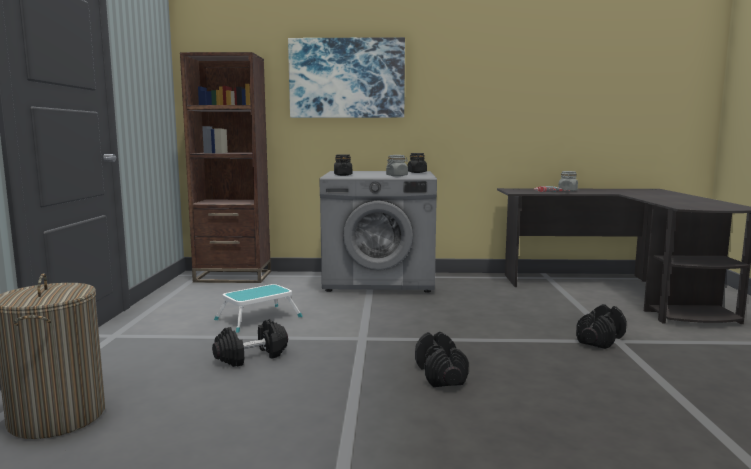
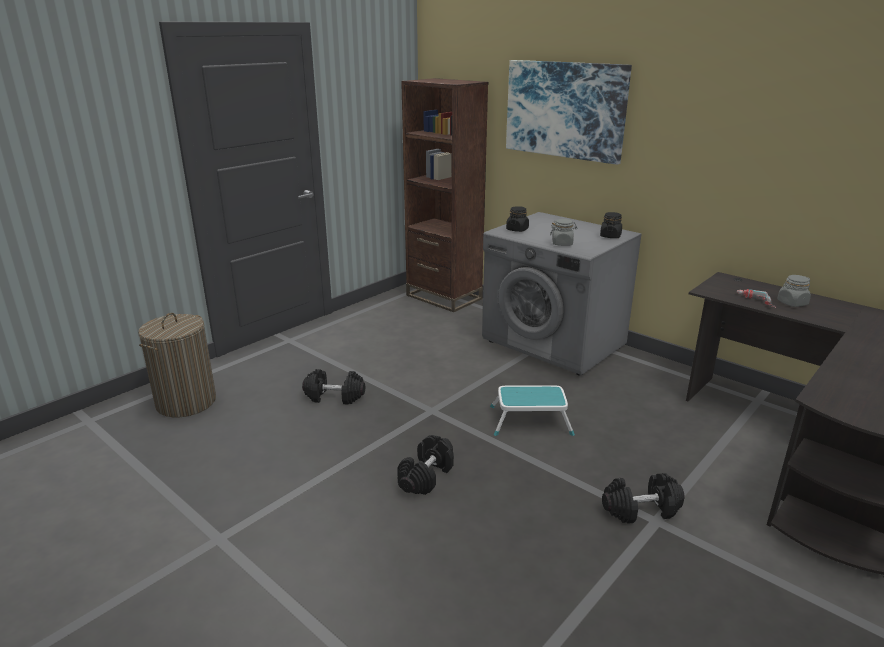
camera: 40 degrees right, 15 degrees up
(258, 318) = (393, 356): turquoise step ladder -> turquoise step ladder (530, 420)

